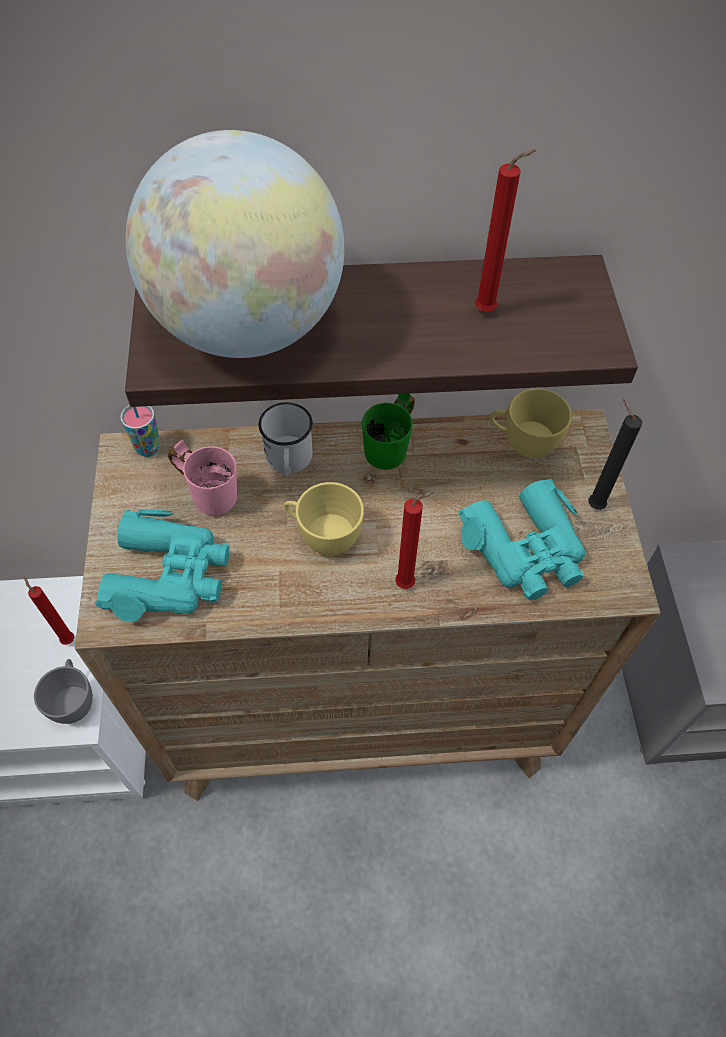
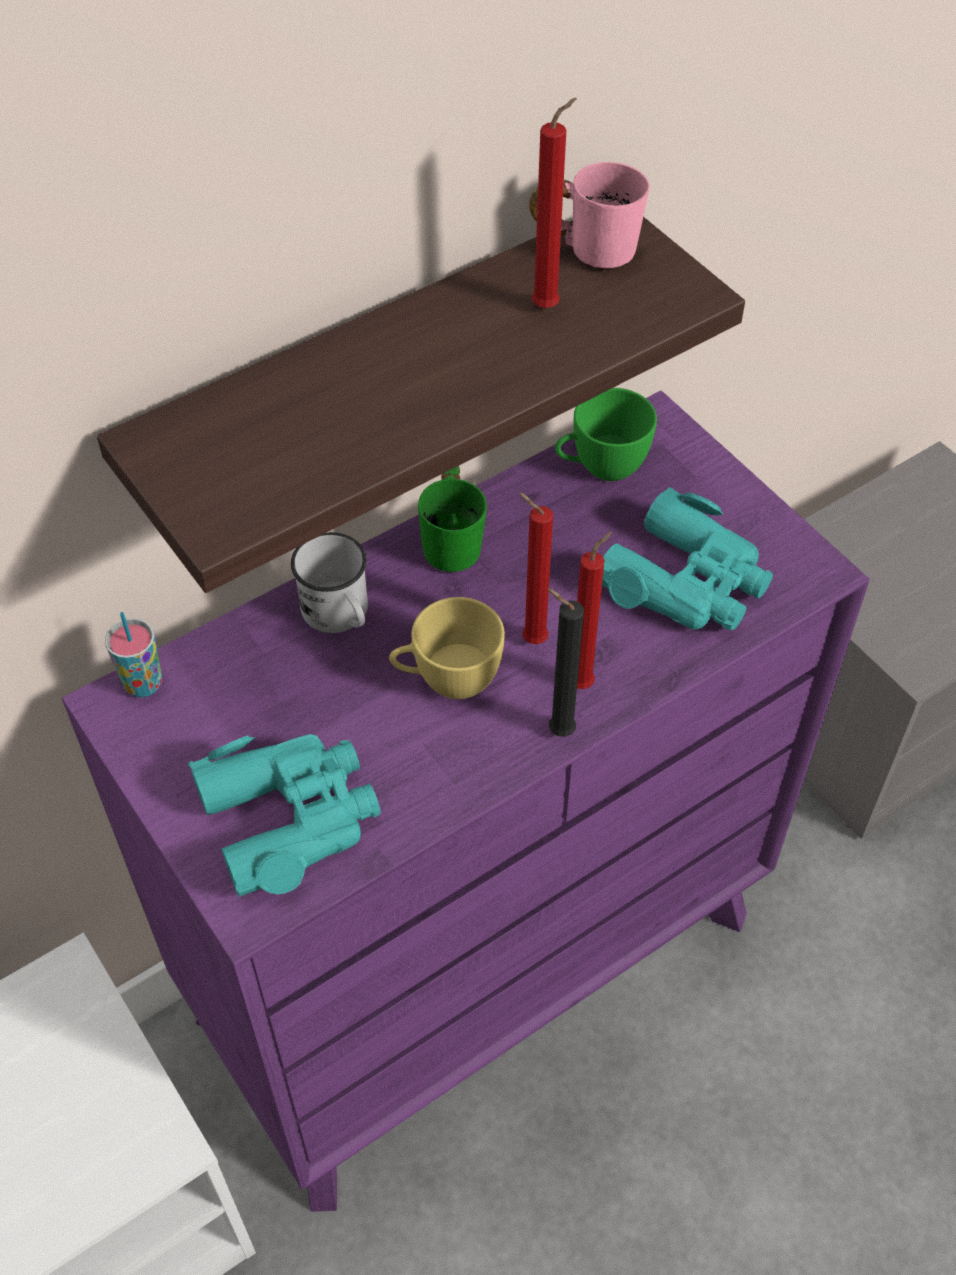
camera: 30 degrees left, 5 degrees down
(67, 638) = (75, 1051): red candle -> red candle (530, 639)
(74, 700) = (144, 1124): grey cup -> none
(211, 490) = (267, 695): pink mug -> pink mug (588, 247)
(248, 326) = (289, 436): globe -> none
(359, 708) = (477, 965): brown dresser -> purple dresser
(522, 443) = (600, 467): yellow cup -> green cup
(593, 504) = (723, 498): black candle -> black candle (557, 730)

